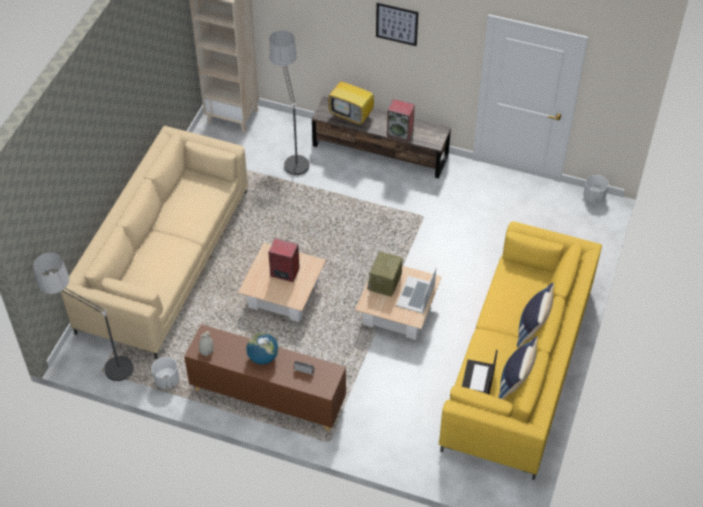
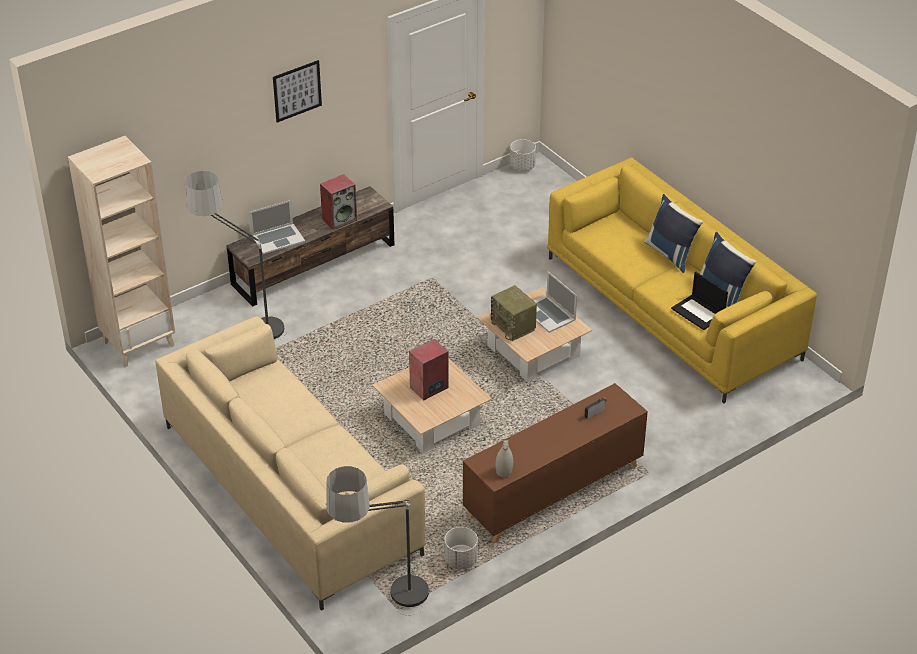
camera: 55 degrees left, 10 degrees down
(263, 357) = (551, 434): globe -> none
(352, 115) = (278, 238): television -> laptop

